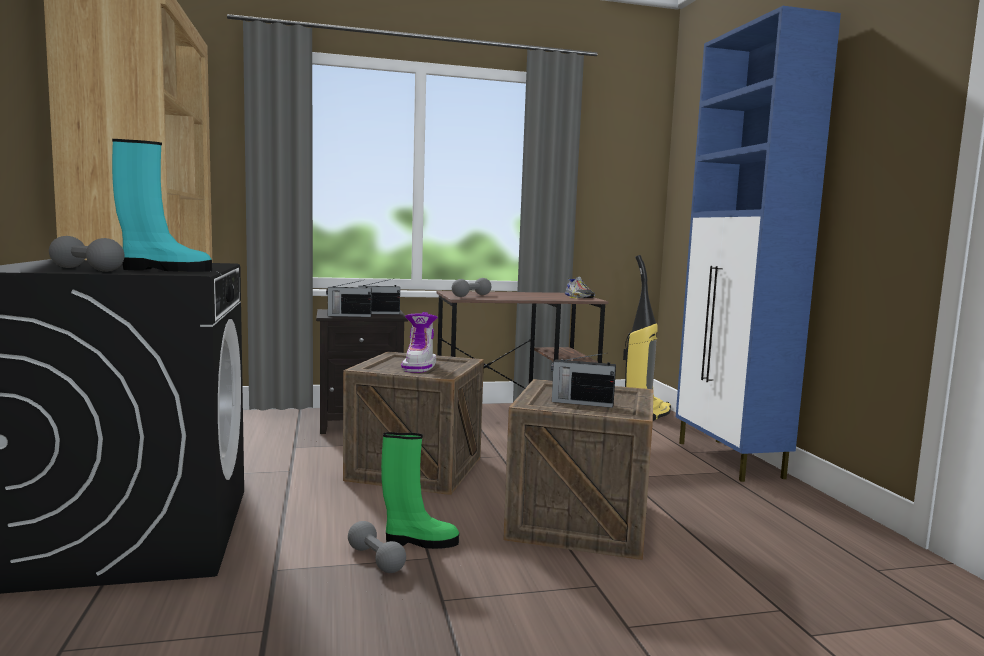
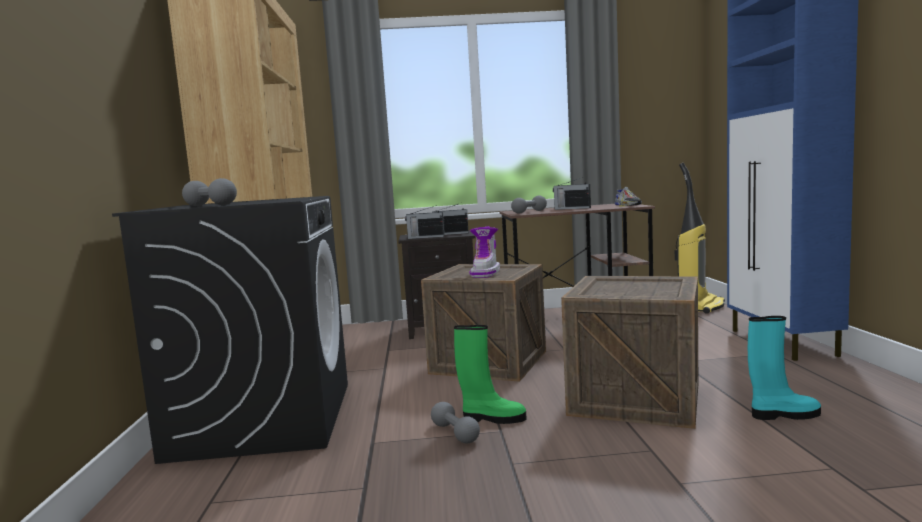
camera: 10 degrees right, 0 degrees up
(164, 270) = (268, 201): turquoise boot -> turquoise boot (783, 415)
(581, 403) = (628, 291): radio -> radio (571, 208)

